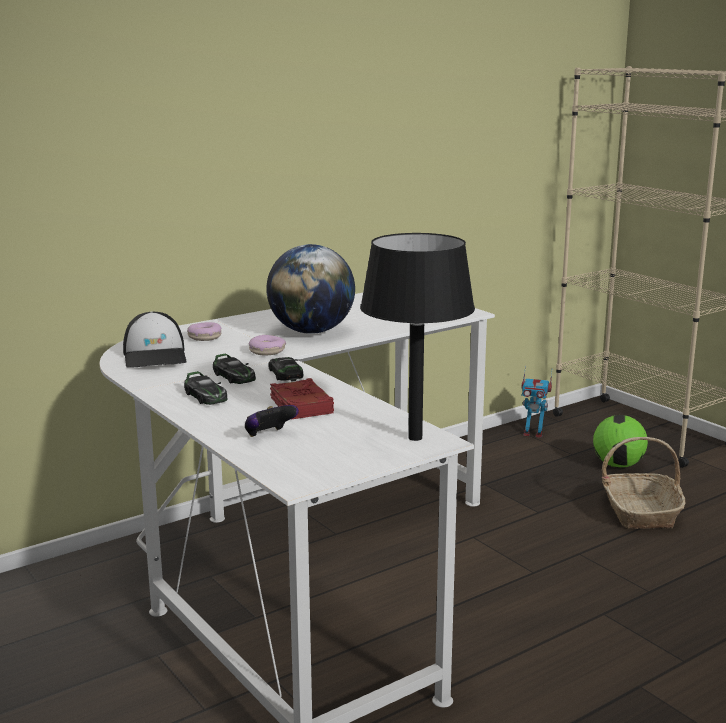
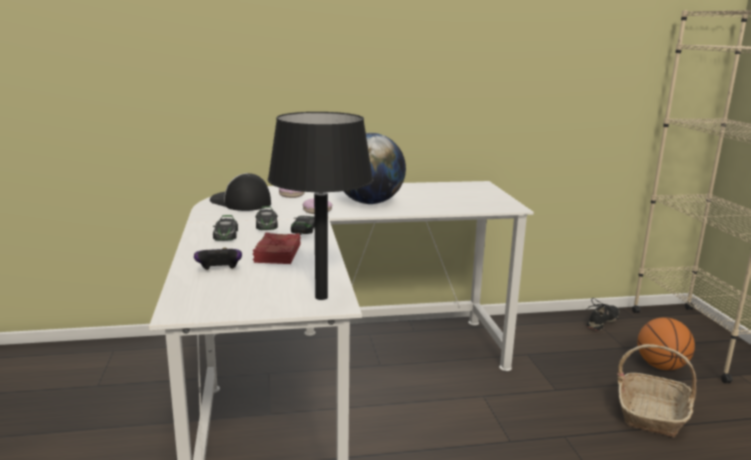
camera: 25 degrees right, 0 degrees up
(156, 356) = (240, 202): cap -> cap turned 120 degrees clockwise
(533, 433) = (602, 322): toy robot -> black shoe
(618, 465) = (661, 366): football -> basketball

